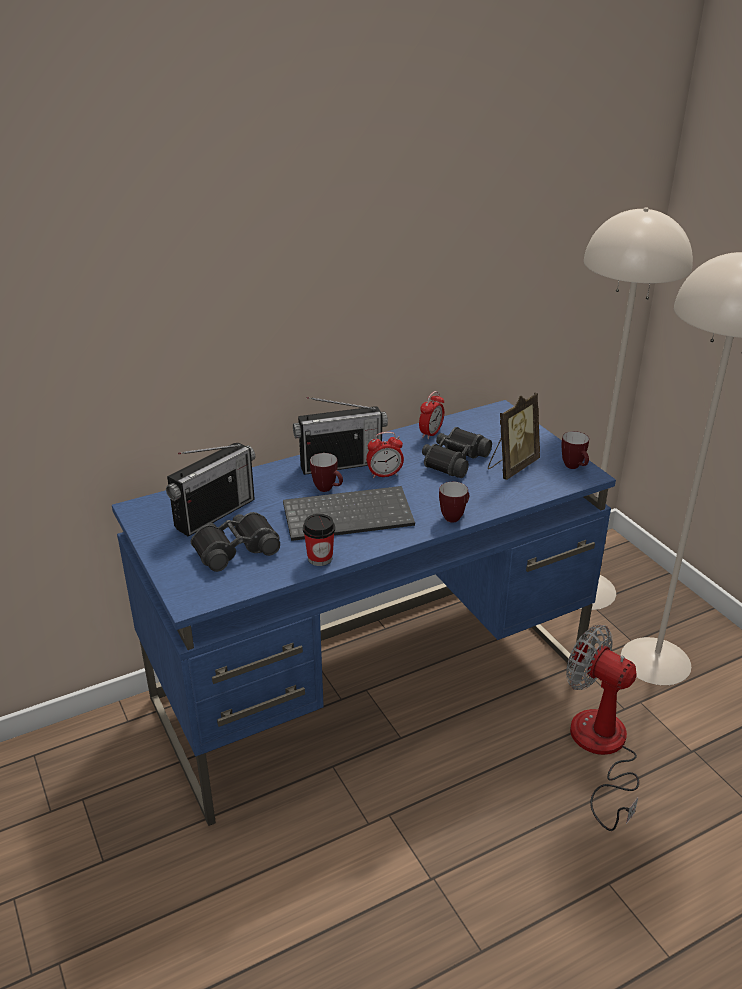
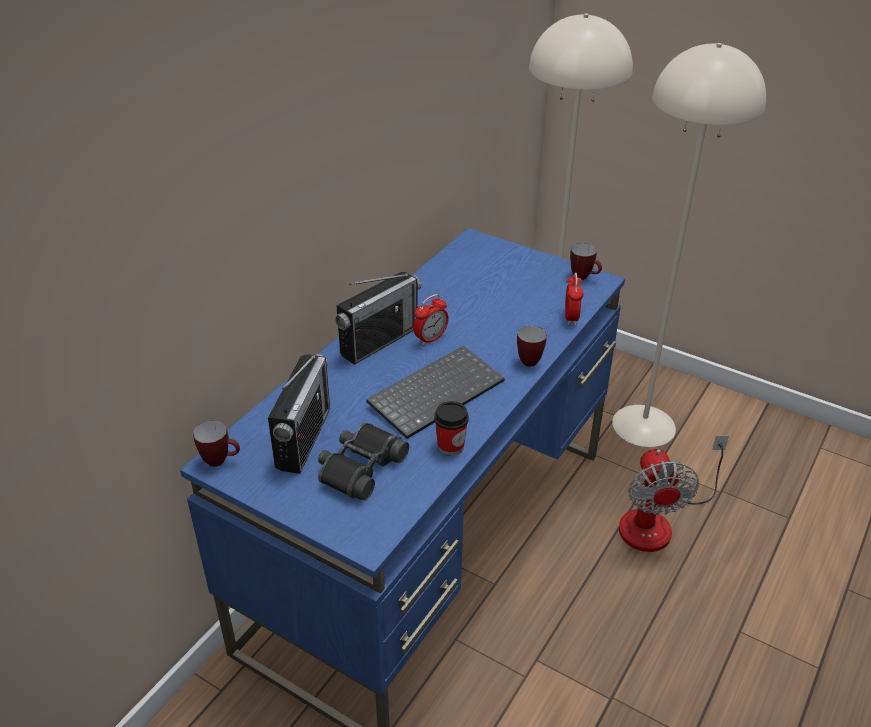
camera: 30 degrees left, 5 degrees up
(328, 489) = (391, 372): mug -> mug (221, 461)
(431, 433) = (434, 282): alarm clock -> alarm clock (571, 317)
(453, 460) = (478, 303): black binoculars -> none
(511, 466) = (533, 293): picture frame -> none
(601, 750) = (657, 521): fan -> fan turned 105 degrees counterclockwise

